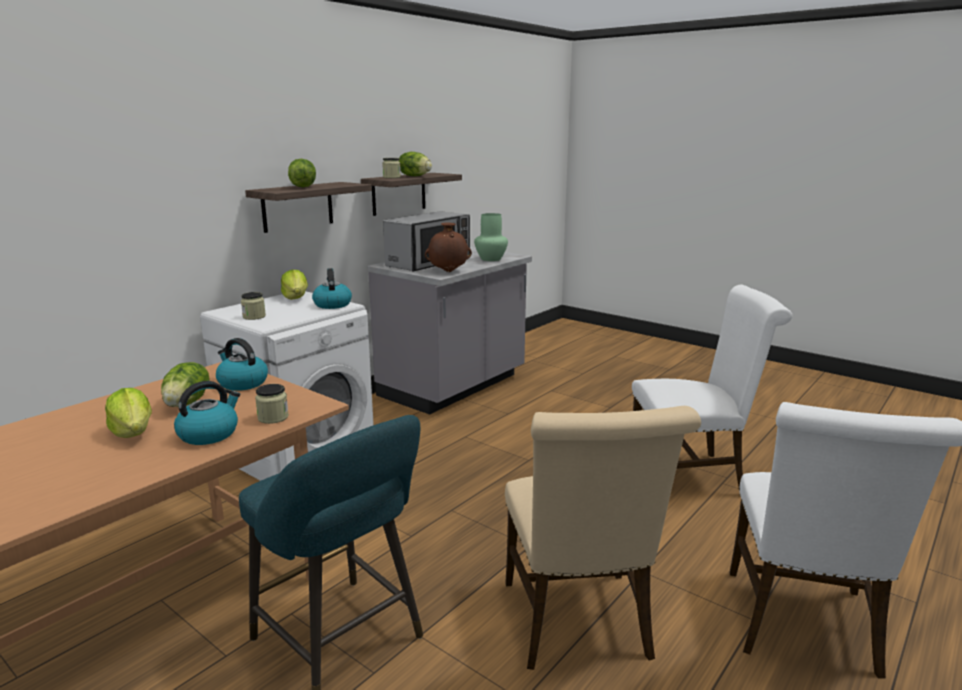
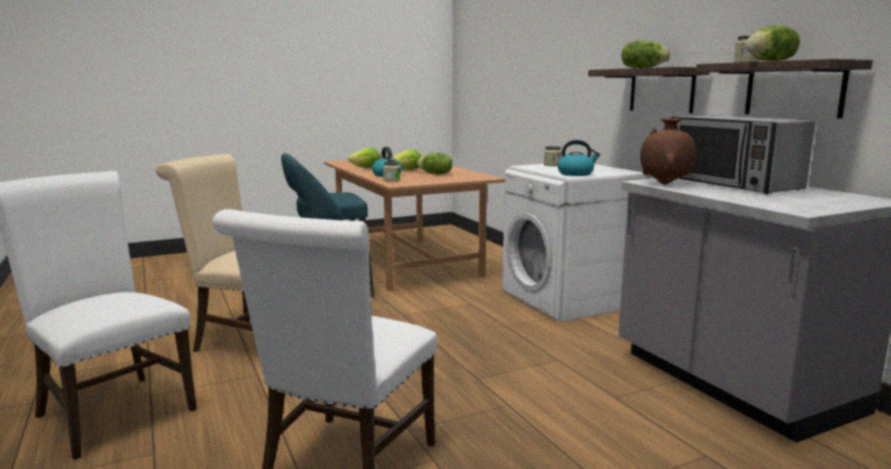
camera: 115 degrees right, 5 degrees down
(242, 383) = (454, 178): kettle -> none
(296, 298) = (607, 170): lettuce -> lettuce (366, 168)
(491, 259) = (762, 200): green vase -> none

